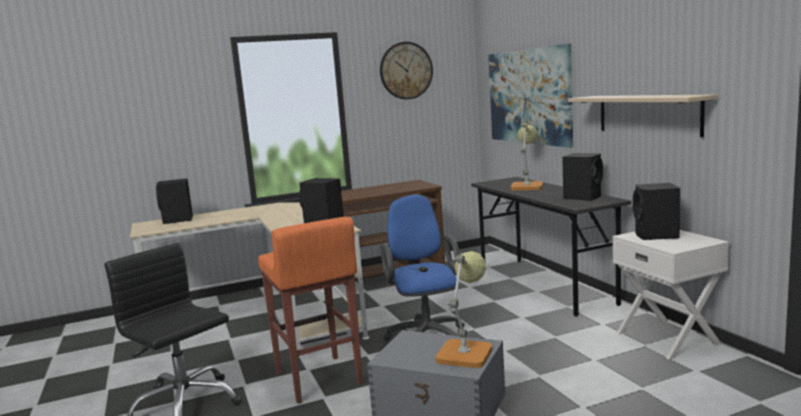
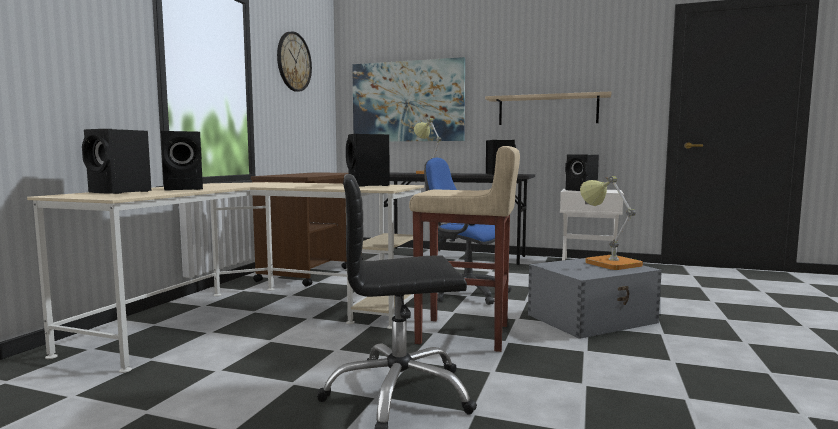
camera: 50 degrees left, 5 degrees down
(218, 217) = (185, 189): none -> black speaker
(317, 379) = (465, 335): orange stool -> beige stool

